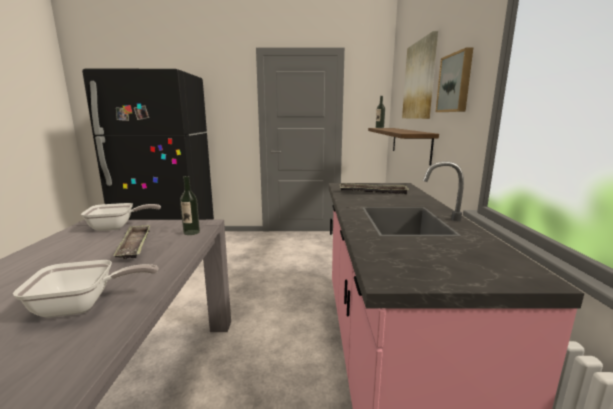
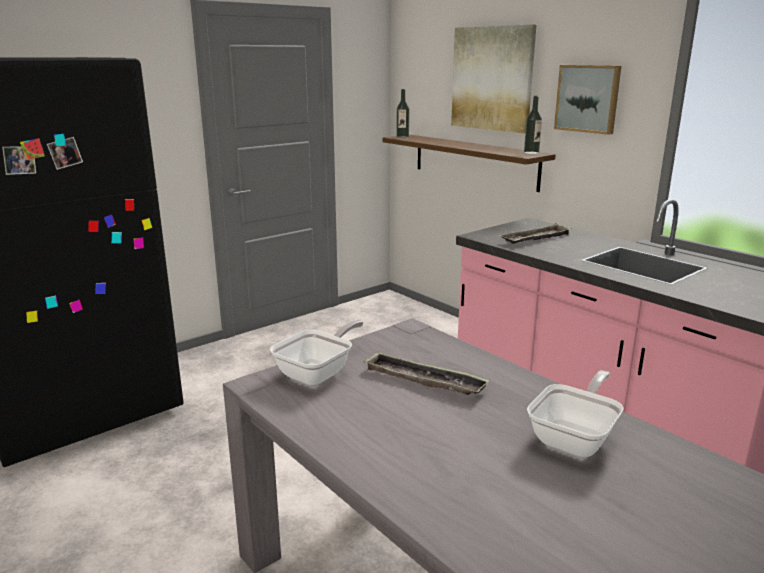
camera: 40 degrees left, 5 degrees up
(191, 232) = (431, 344): bottle -> bottle (531, 152)

